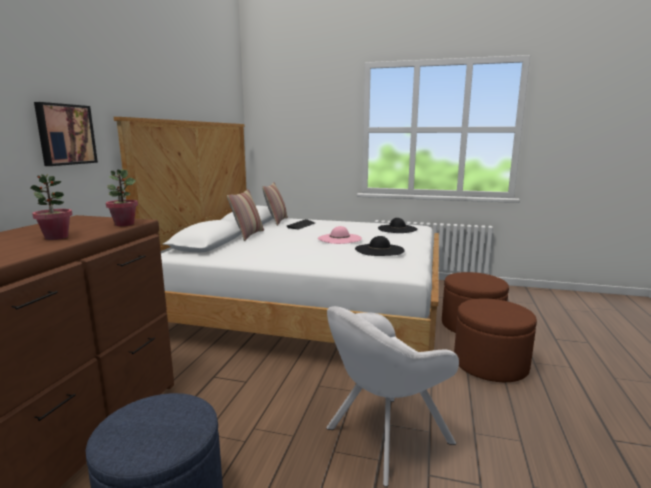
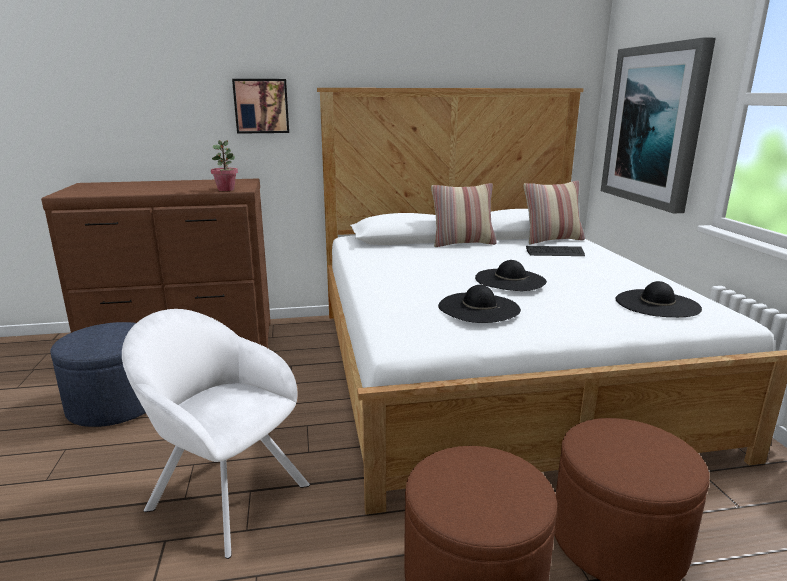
camera: 65 degrees right, 5 degrees up
(56, 237) = (171, 189): potted plant -> none
(304, 145) = (654, 126): none -> picture
(339, 238) = (510, 280): pink hat -> black hat

